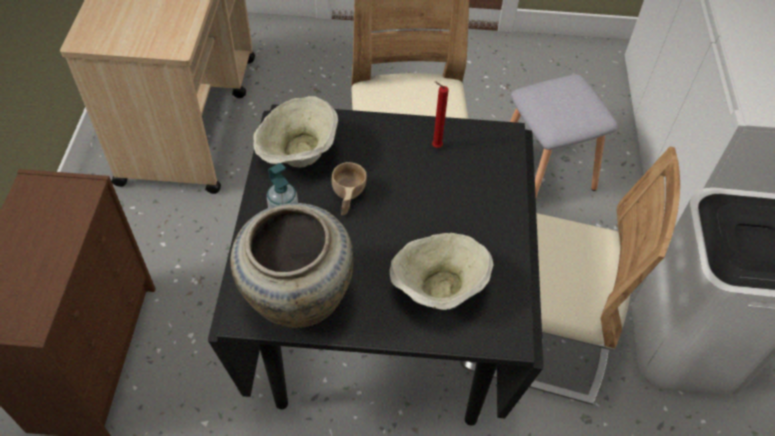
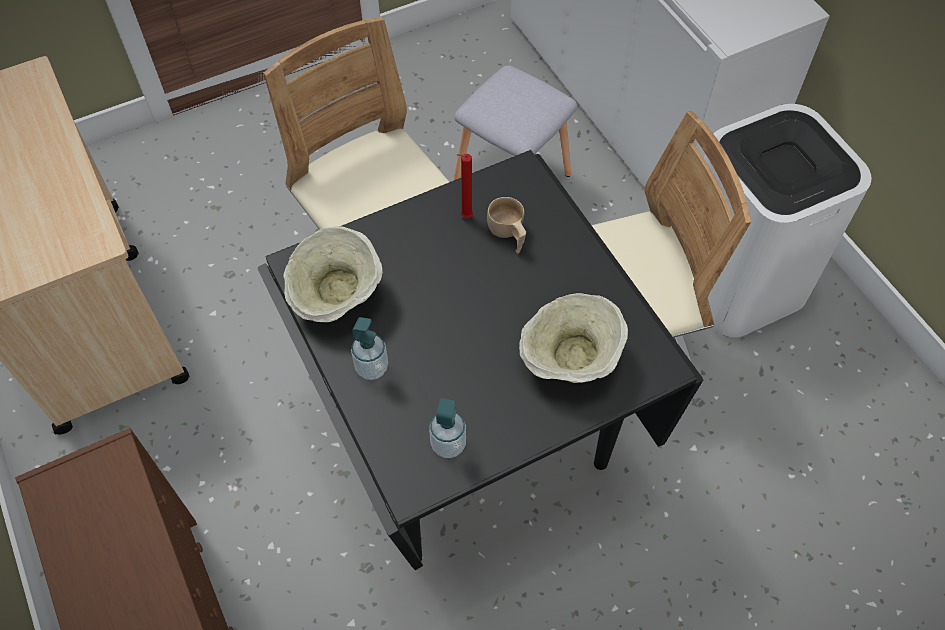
camera: 30 degrees left, 5 degrees up
(296, 300) = (448, 444): beige vase -> soap dispenser
(347, 198) = (420, 315): beige cup -> beige cup (507, 235)

